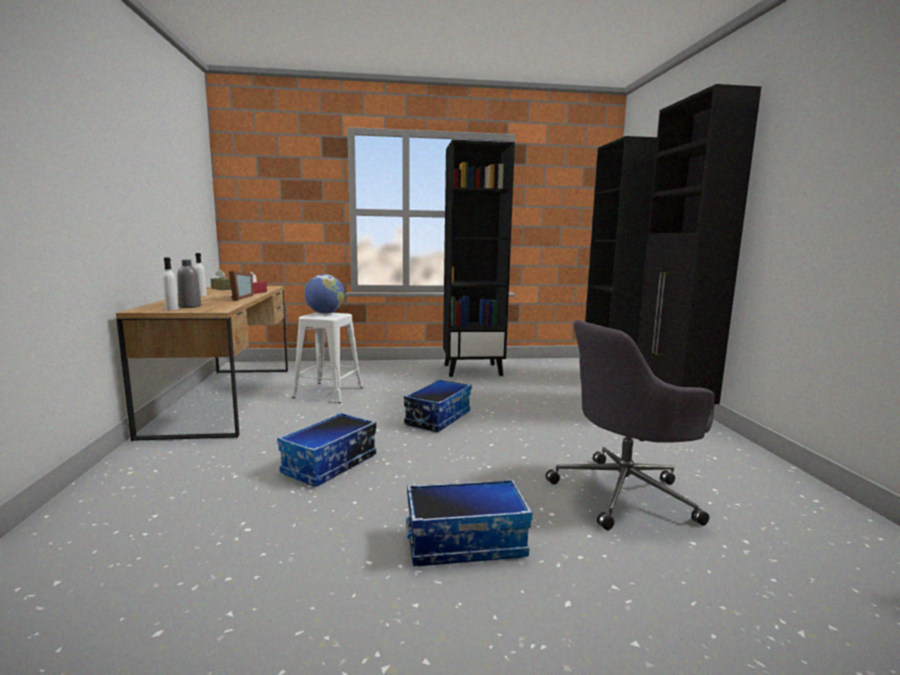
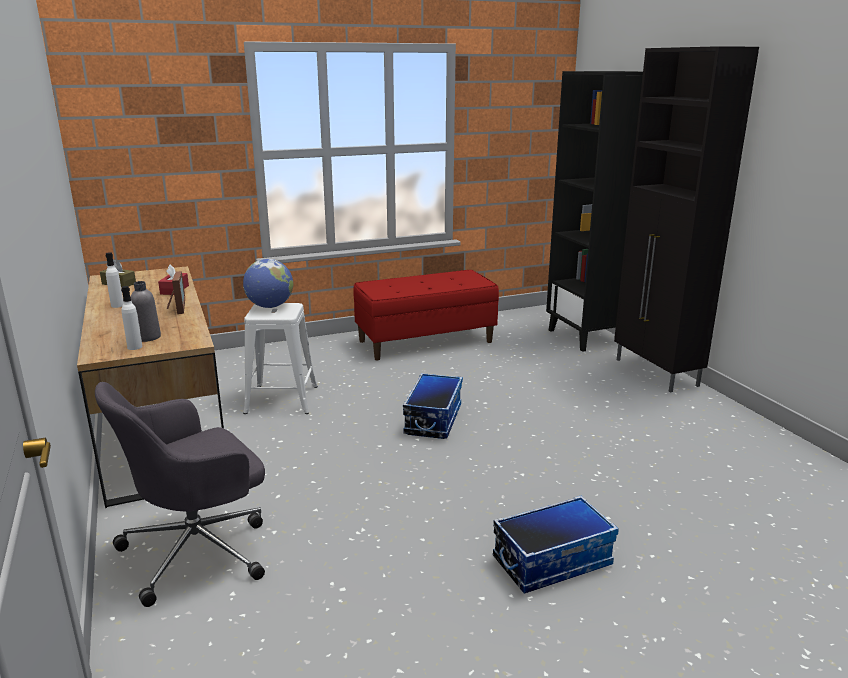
camera: 15 degrees left, 10 degrees up
(330, 465) = (364, 500): storage box -> none
(473, 370) = (425, 341): black bookcase -> red bench
(625, 493) = (658, 483): grey office chair -> grey office chair (199, 550)

